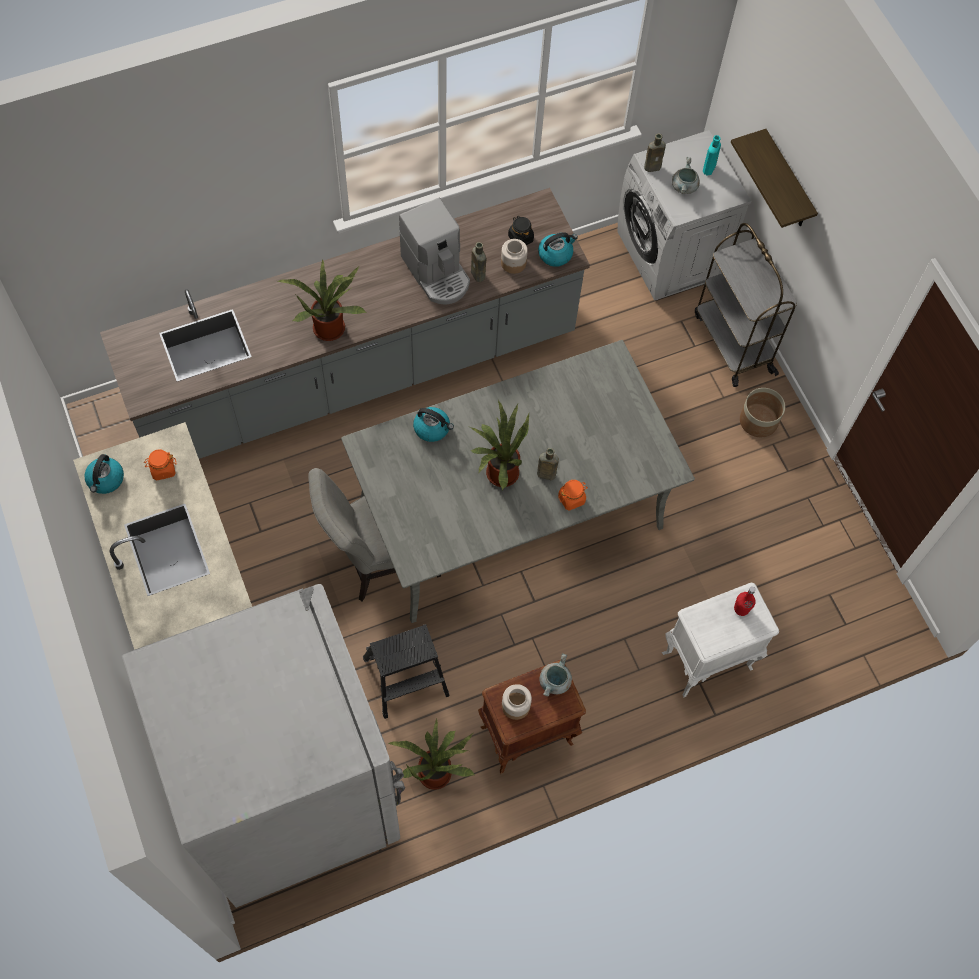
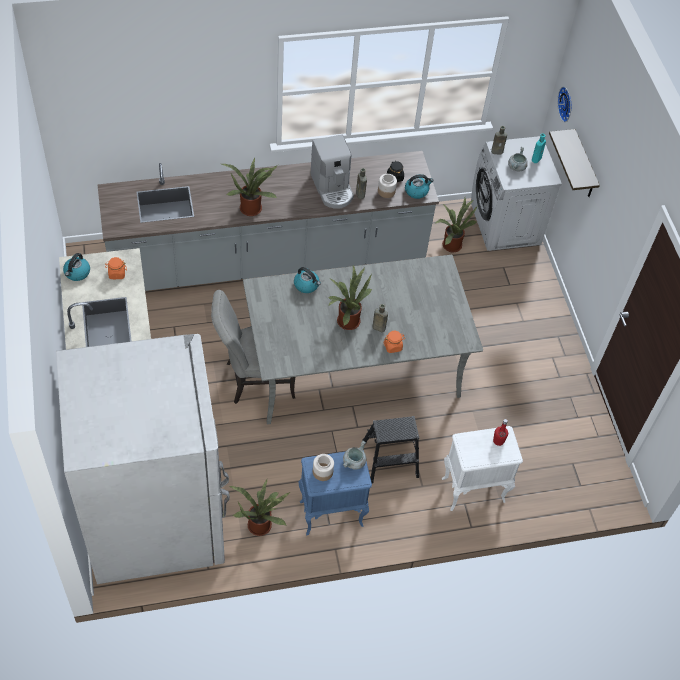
camera: 10 degrees right, 10 degrees down
(405, 676) = (254, 457): black step ladder -> black step ladder (390, 459)
(526, 736) = (331, 514): brown nightstand -> blue nightstand
(602, 299) = (450, 244): none -> potted plant
(733, 342) = (537, 287): grey cart -> none
(747, 91) = (567, 104): none -> wall clock
(759, 421) = (545, 340): planter -> none

